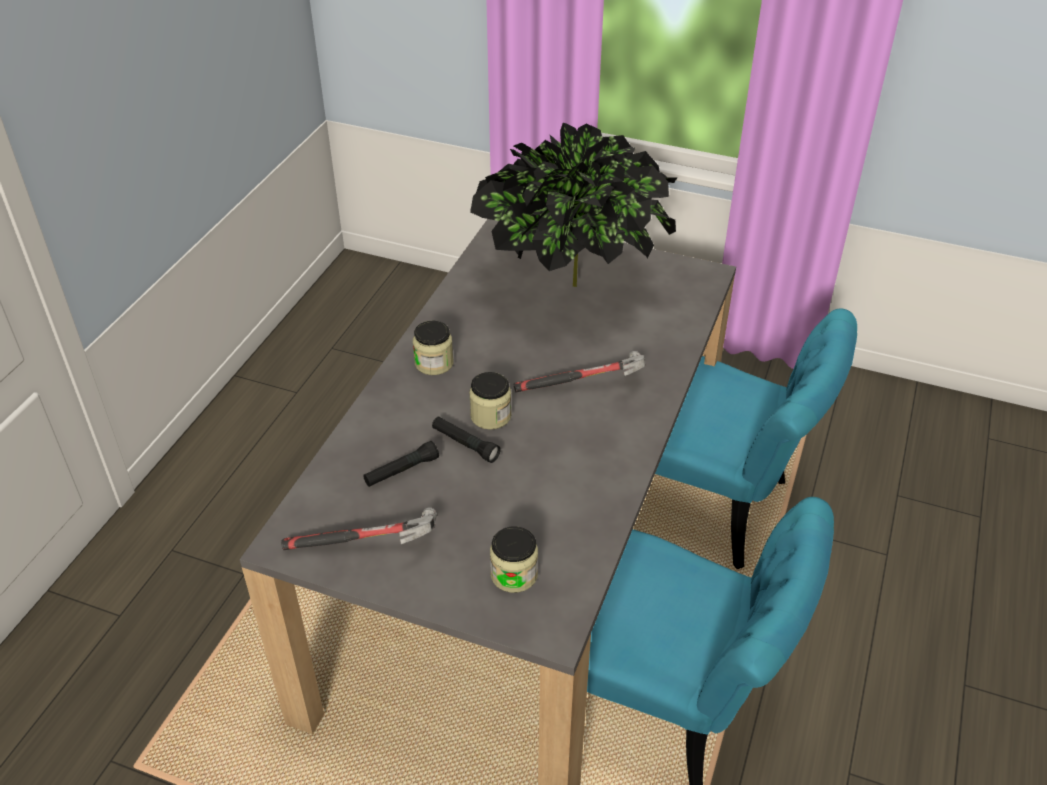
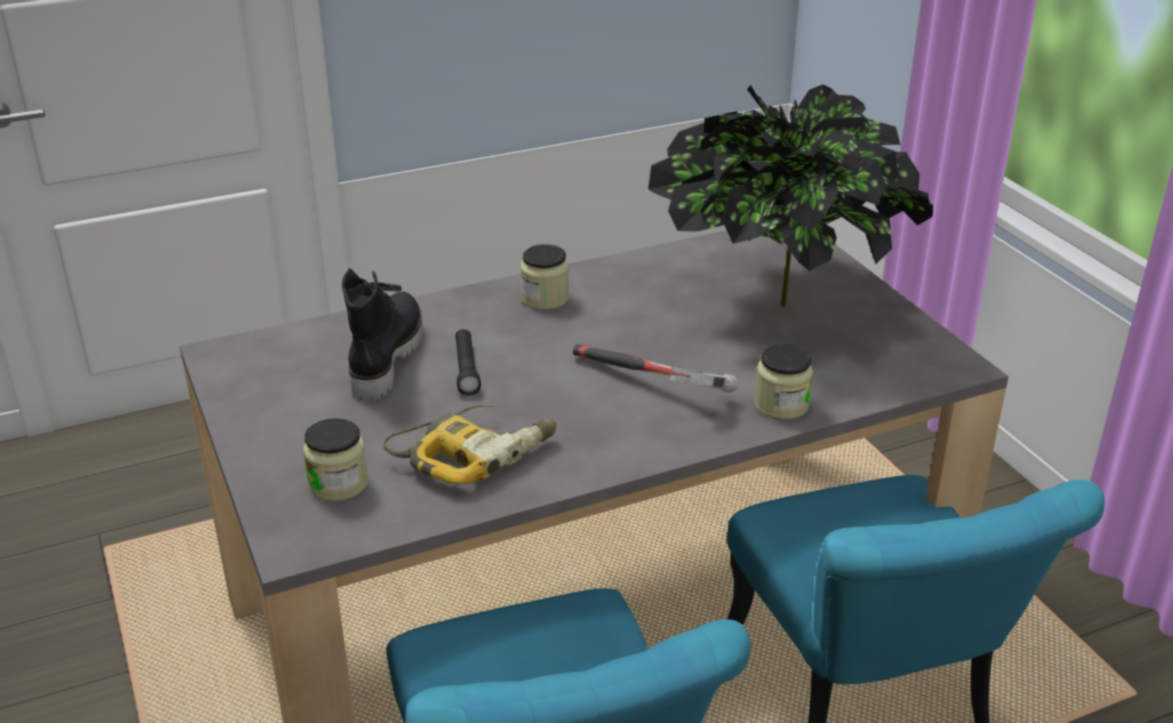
camera: 45 degrees right, 10 degrees down
(366, 546) = (270, 391): hammer -> none
(401, 471) = (384, 358): black flashlight -> black boot
(490, 416) = (524, 361): jar -> jar (781, 405)
(557, 496) = (475, 452): none -> power drill

